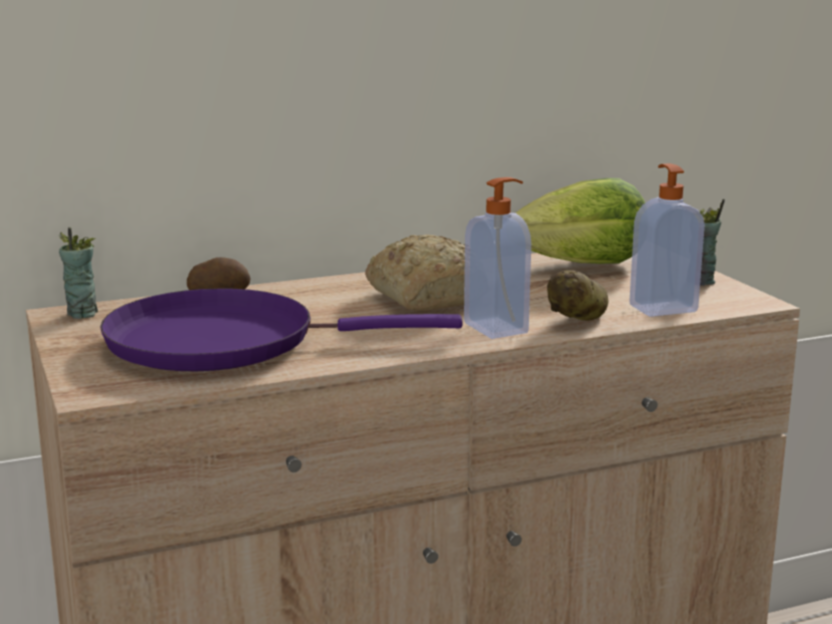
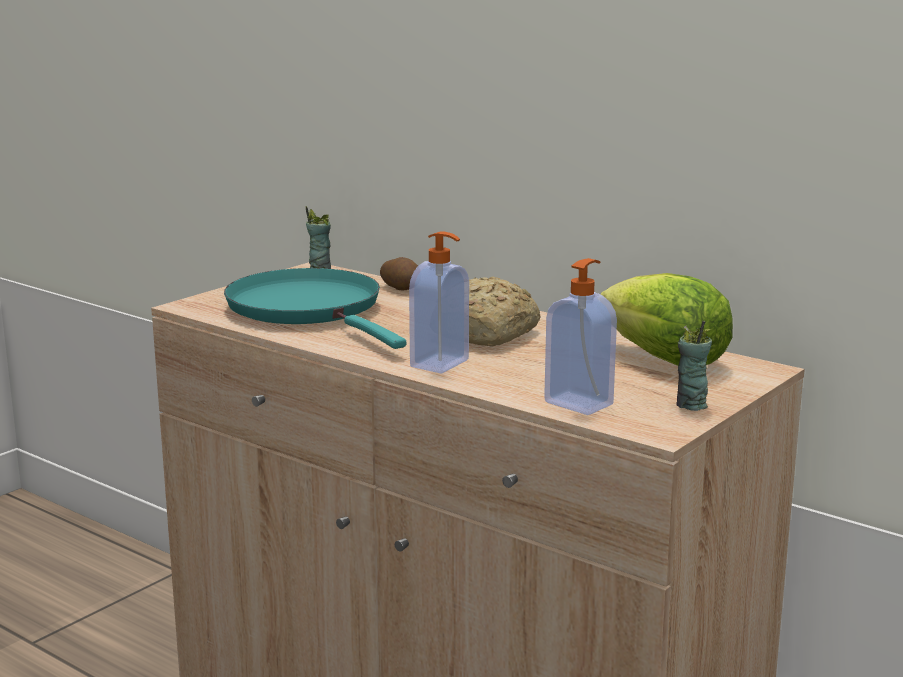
camera: 60 degrees right, 0 degrees up
(225, 342) = (310, 309): purple frying pan -> turquoise frying pan
(579, 319) = (502, 382): potato -> none

